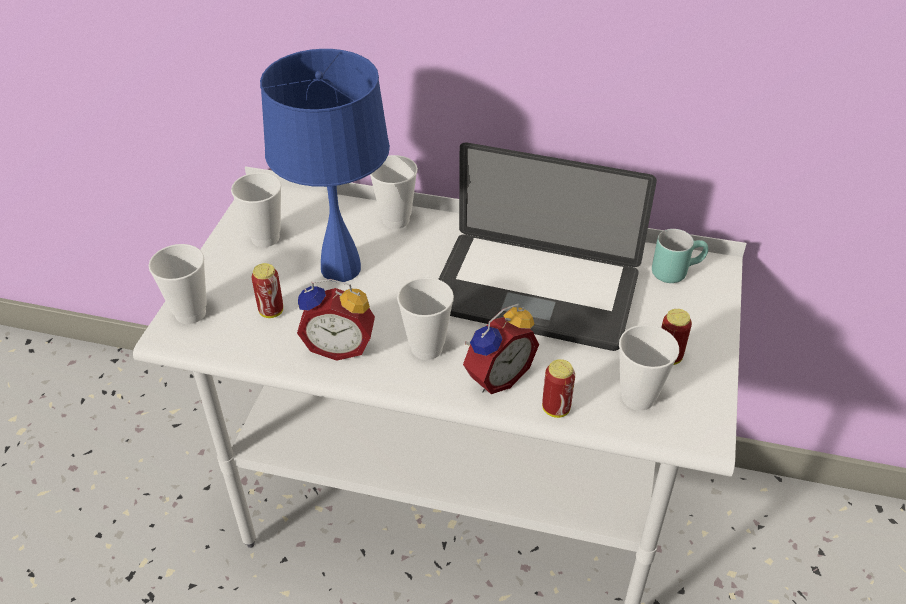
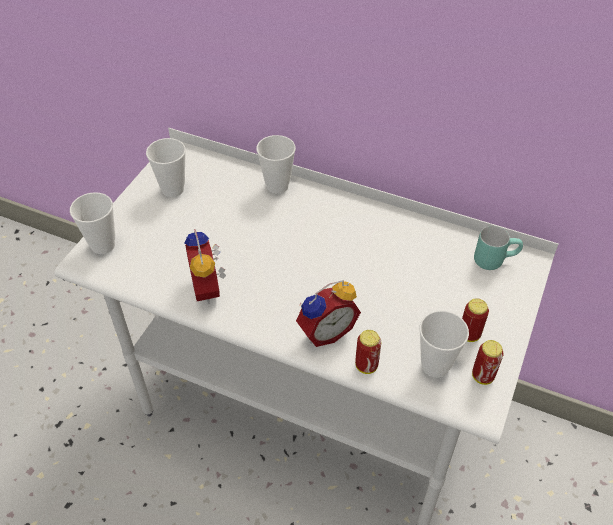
camera: 10 degrees right, 5 degrees up
(271, 311) = (164, 252): can -> can (482, 376)
(340, 268) = (224, 222): blue table lamp -> none
(340, 346) = (209, 288): alarm clock -> alarm clock turned 60 degrees clockwise
(426, 348) = (276, 299): cup -> none
(534, 293) = (373, 263): laptop -> none

